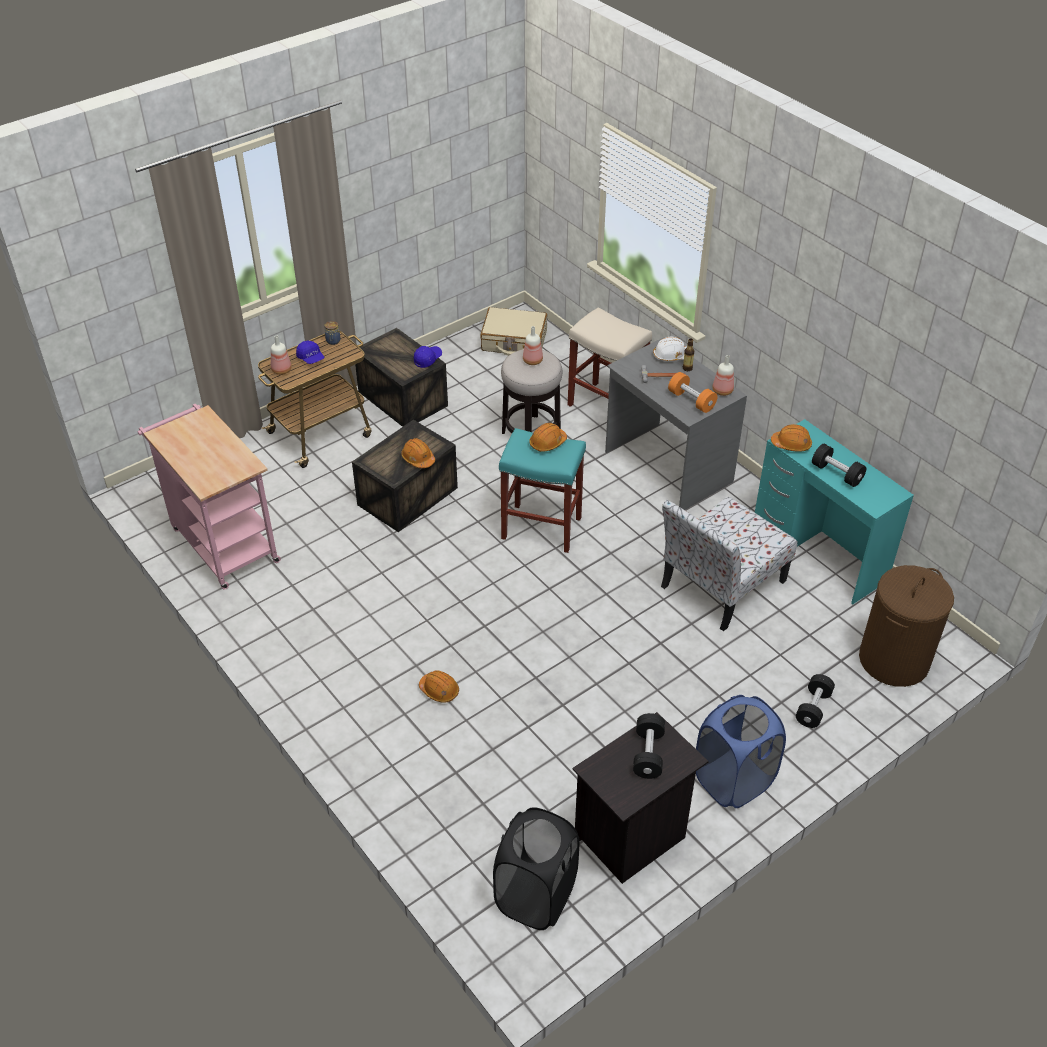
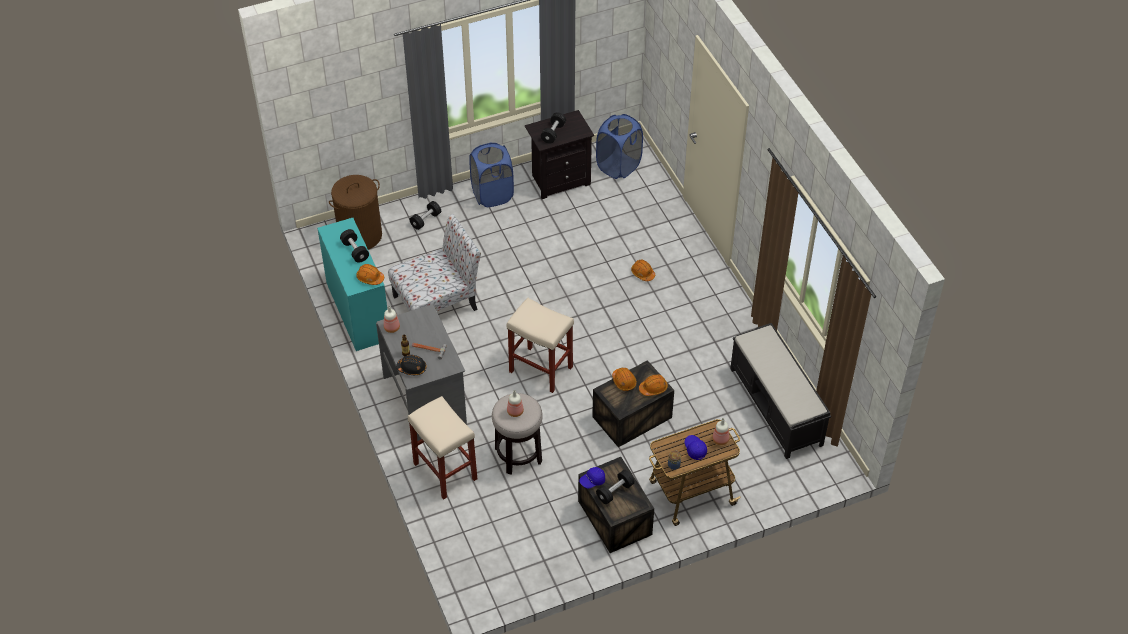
camera: 165 degrees left, 5 degrees up
(221, 541) = (776, 407): pink cart -> black bench
(400, 355) = (615, 491): none -> black dumbbell
(514, 341) = (495, 567): beige suitcase -> none
(536, 896) = (618, 166): black laundry basket -> blue laundry basket
(542, 528) = (540, 369): turquoise stool -> beige stool
(547, 443) = (534, 323): orange hard hat -> orange hard hat (653, 388)
(671, 356) = (412, 368): white hard hat -> black hard hat
(691, 400) = (419, 324): orange dumbbell -> none

